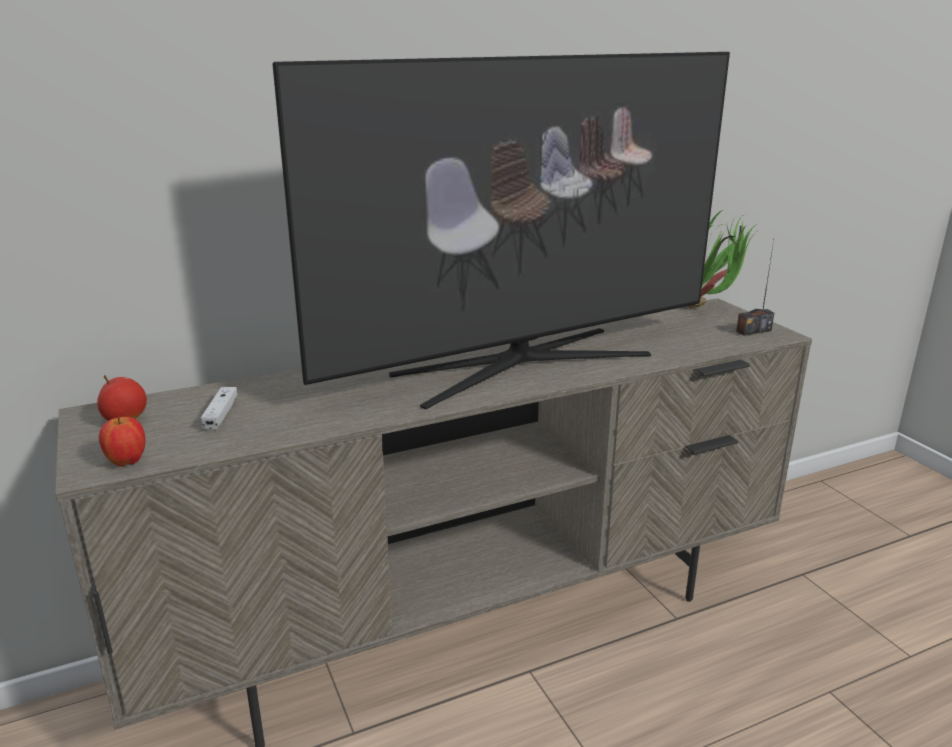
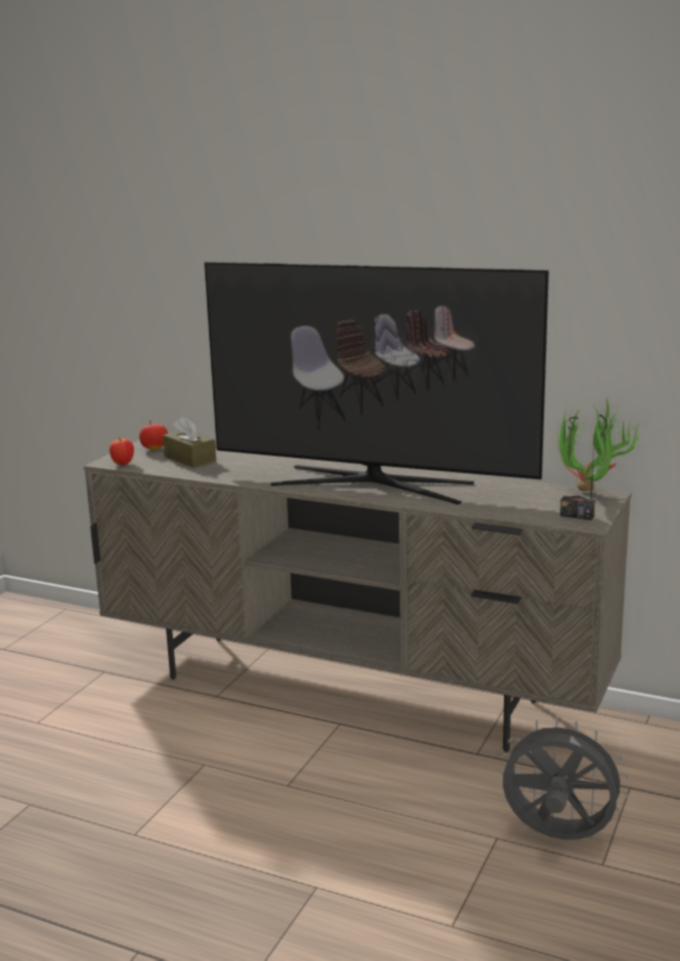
camera: 50 degrees right, 5 degrees down
(221, 415) = (190, 458): white game controller -> brown tissue box
(853, 655) = (557, 837): none -> grey fan

